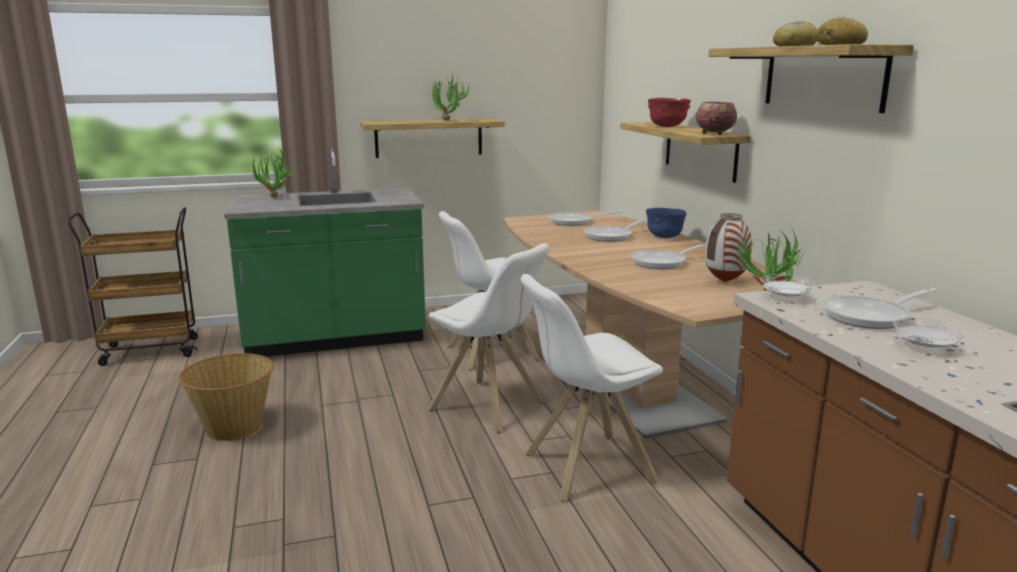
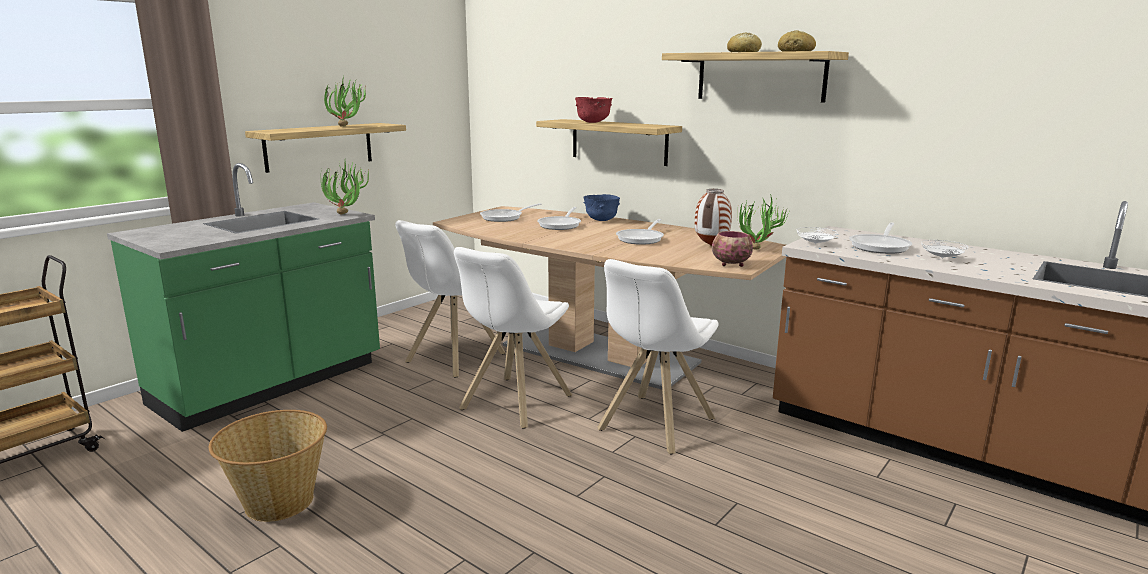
camera: 35 degrees left, 0 degrees up
(276, 198) = (181, 229): potted plant -> potted plant (347, 215)
(488, 406) = (515, 402): white chair -> white chair turned 120 degrees clockwise
(714, 133) = (653, 125): bowl -> bowl (730, 264)

